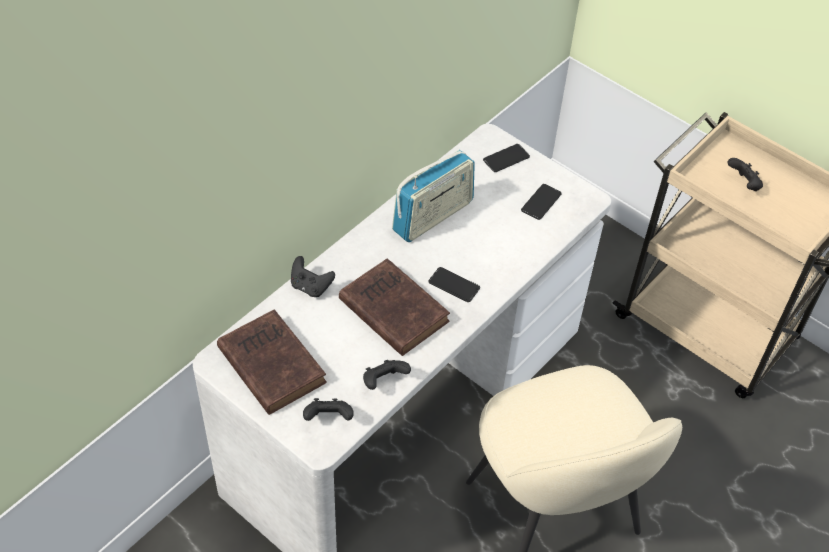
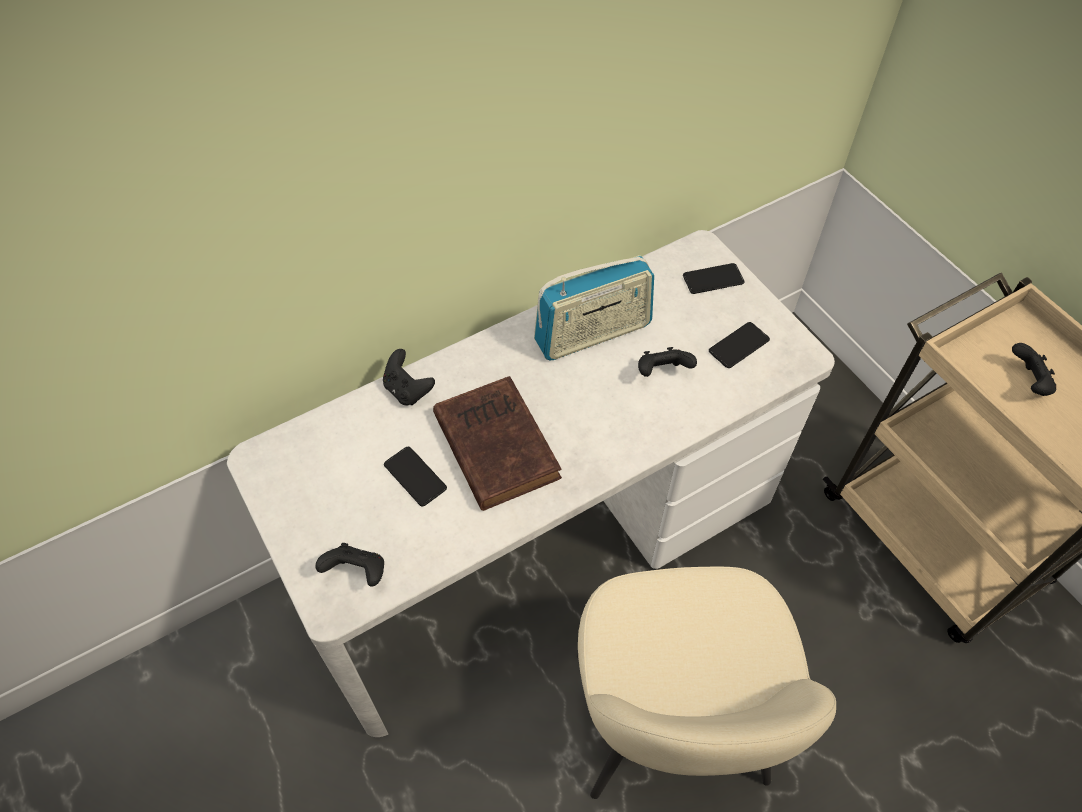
camera: 20 degrees right, 5 degrees up
(270, 363) = (317, 478): brown book -> none
(384, 381) = (446, 540): black game controller -> black game controller (662, 372)
(454, 285) = (586, 430): phone -> phone (415, 476)

